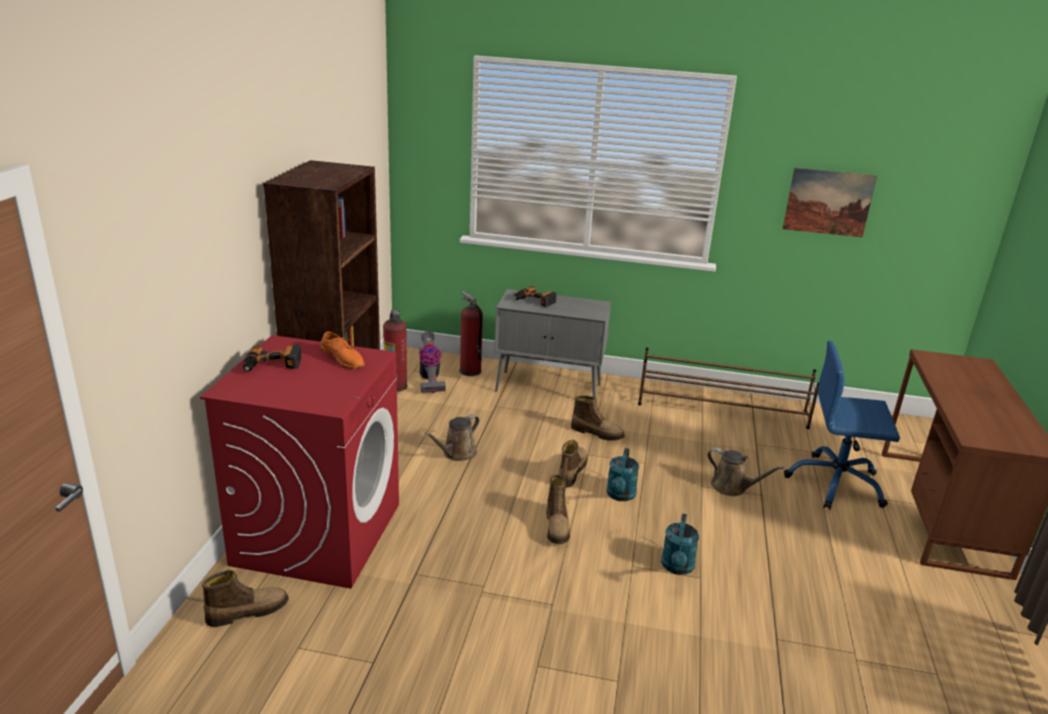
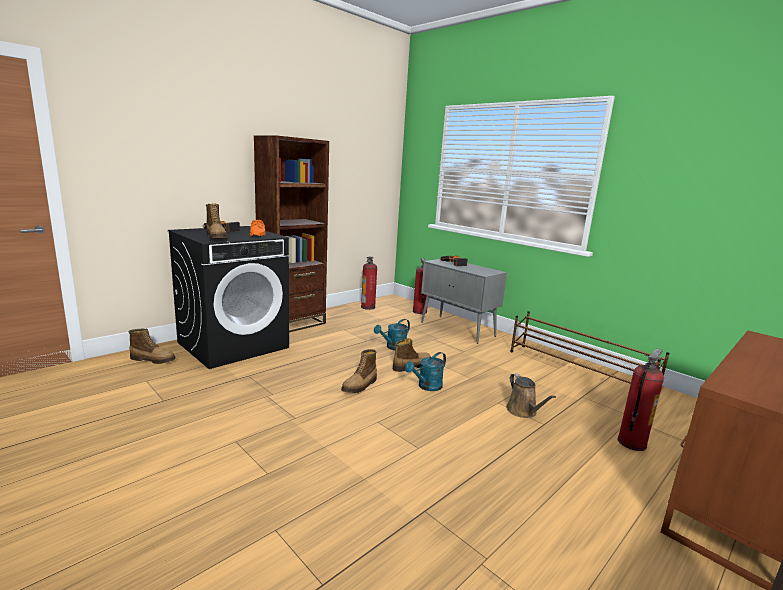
camera: 35 degrees right, 10 degrees down
(318, 533) = (233, 345): red washing machine -> black washing machine
(429, 379) = (390, 309): vacuum cleaner -> none
(457, 454) = (355, 339): brown watering can -> none
(597, 433) = (458, 355): boot -> boot (217, 238)
(677, 568) = (409, 435): turquoise watering can -> turquoise watering can (393, 347)
(828, 202) = (694, 199): picture -> none
(835, 484) = (631, 442): blue office chair -> fire extinguisher

